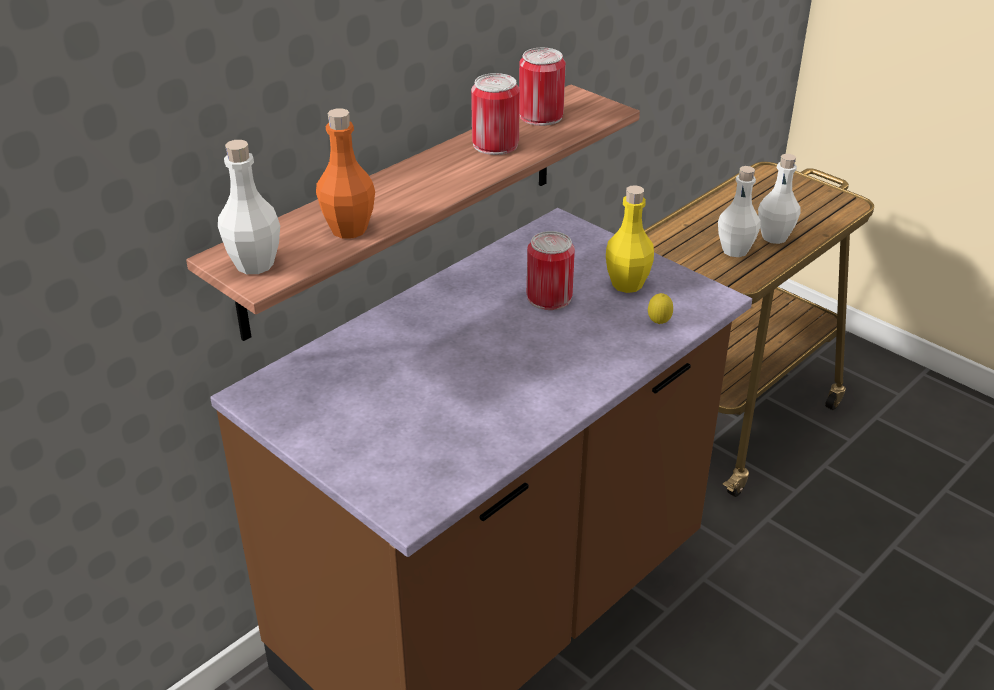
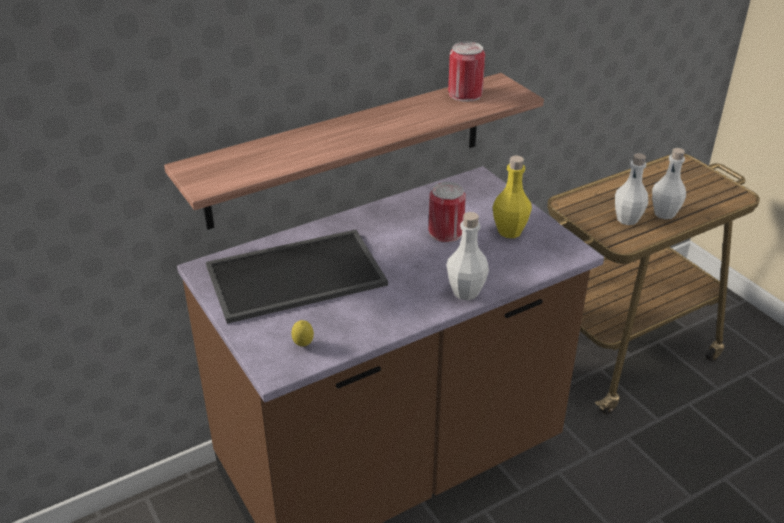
camera: 15 degrees right, 0 degrees up
(254, 264) = (207, 175): white bottle -> white bottle (465, 292)
(349, 229) = (283, 159): orange bottle -> none
(380, 381) = (296, 273): none -> tray
(495, 144) = (420, 111): can -> none
(658, 323) = (520, 265): lemon -> lemon (303, 345)

